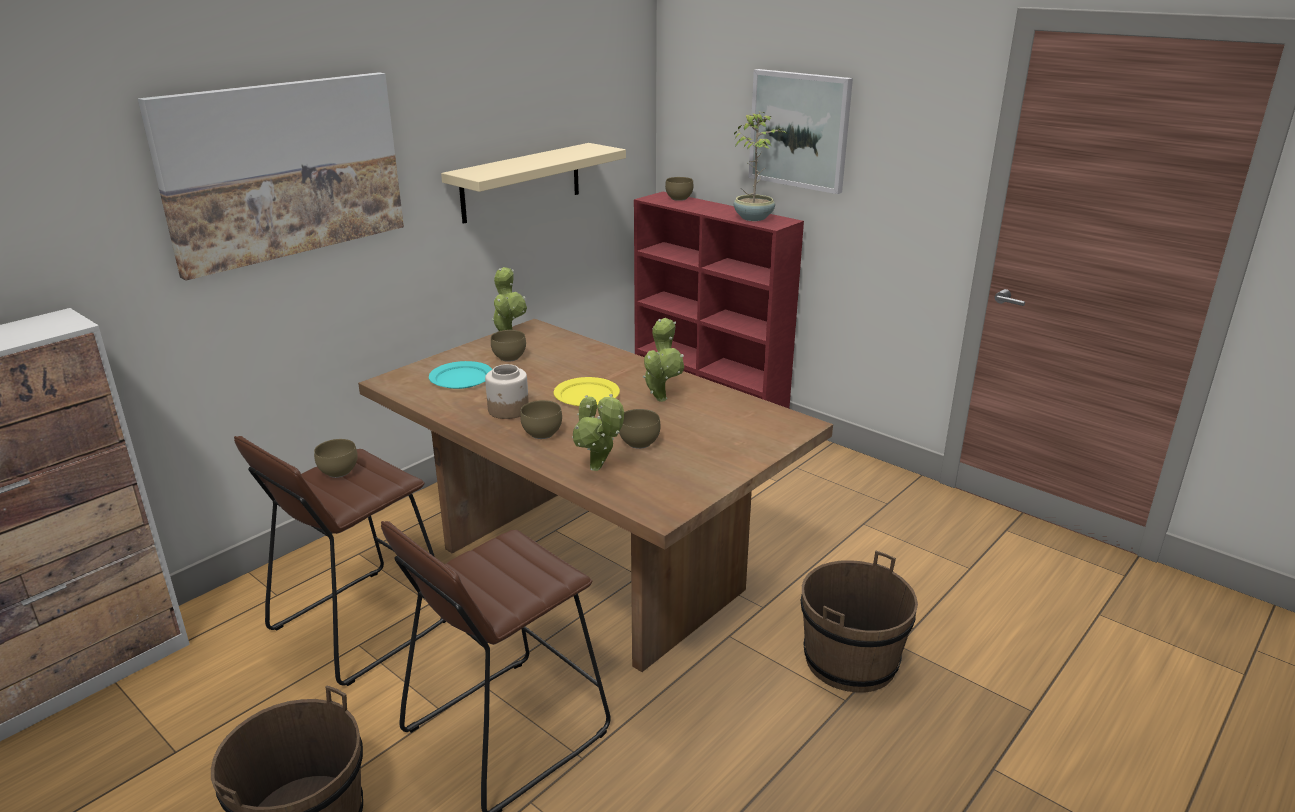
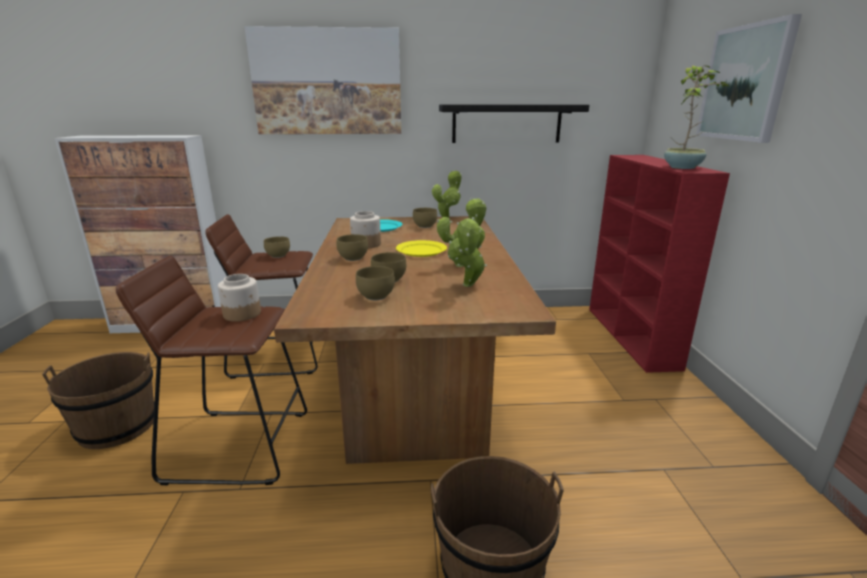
camera: 45 degrees right, 5 degrees down
(498, 555) = (242, 314): none -> jar
(521, 182) = (506, 123): beige shelf -> black shelf
(598, 469) = (334, 283): potted plant -> potted plant (468, 286)
(680, 199) = (646, 157): brown bowl -> brown bowl (376, 297)

